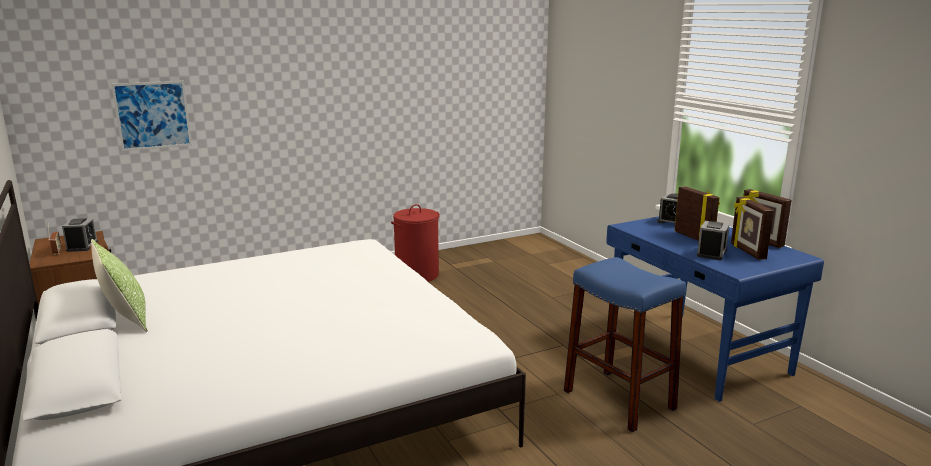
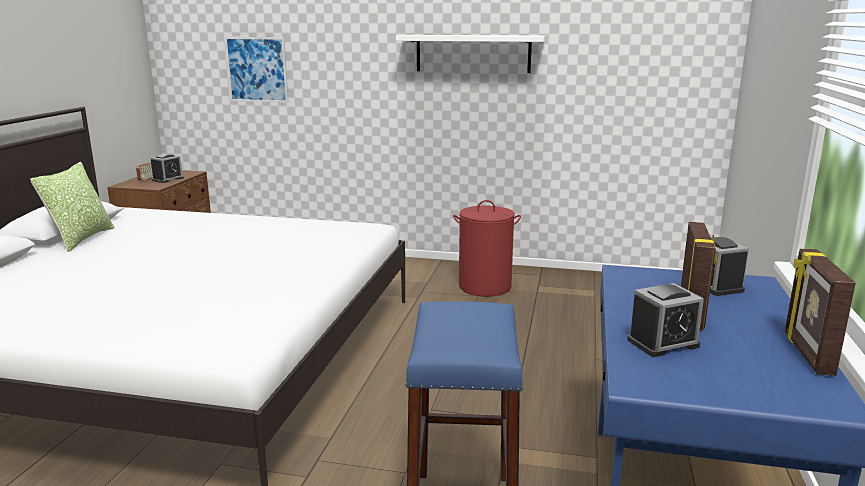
camera: 40 degrees right, 0 degrees up
(367, 85) = (473, 53): none -> white shelf
(747, 252) = (736, 361): picture frame -> none

